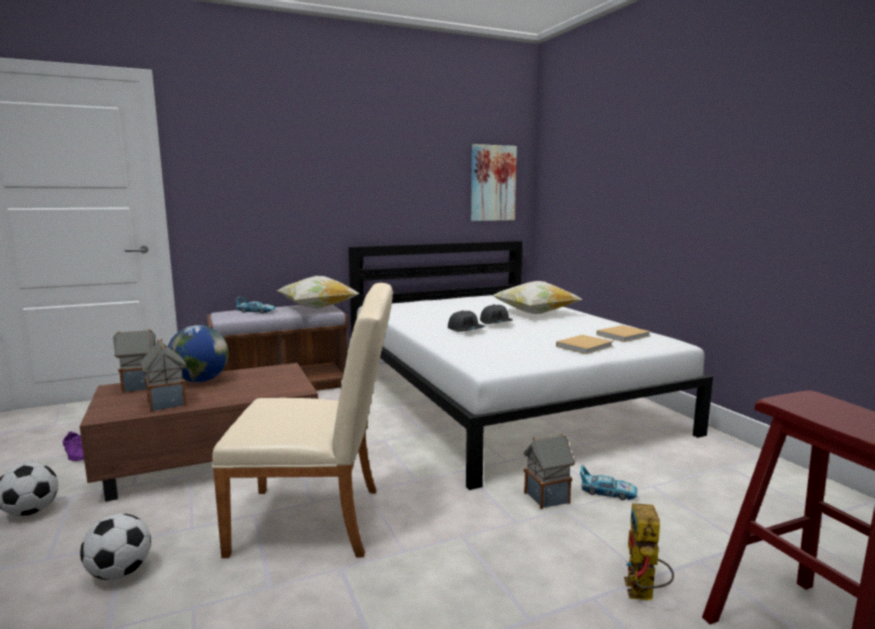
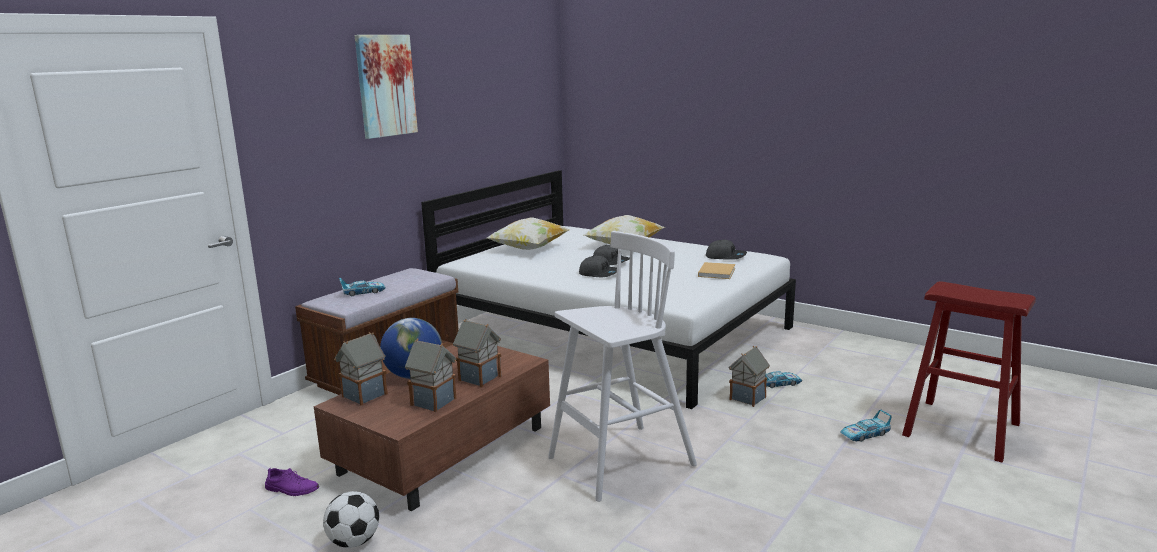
camera: 30 degrees left, 5 degrees up
(120, 573) = (530, 544): football -> none
(236, 394) = (479, 378): none -> toy house
(317, 308) = (418, 276): pillow -> pillow (529, 249)
(318, 520) = (619, 462): beige chair -> white stool
(492, 183) = (532, 113): picture -> picture (385, 86)
(624, 335) = (726, 256): beige book -> grey cap
(643, 595) = (864, 434): toy robot -> toy car

